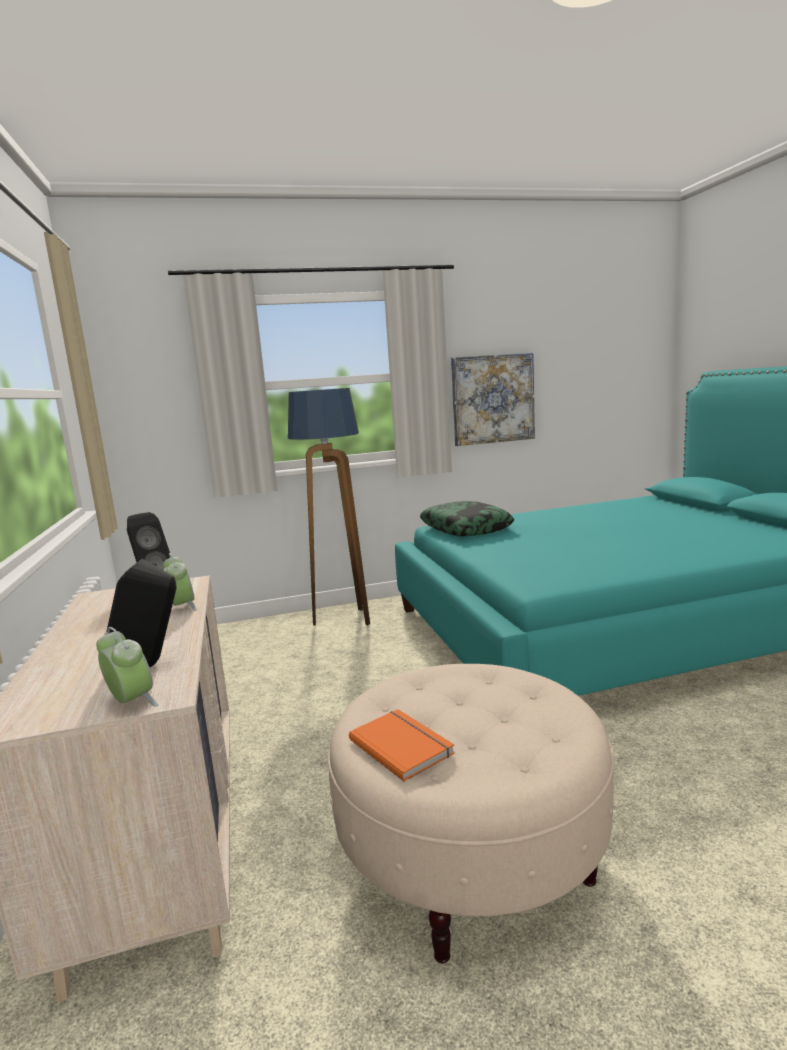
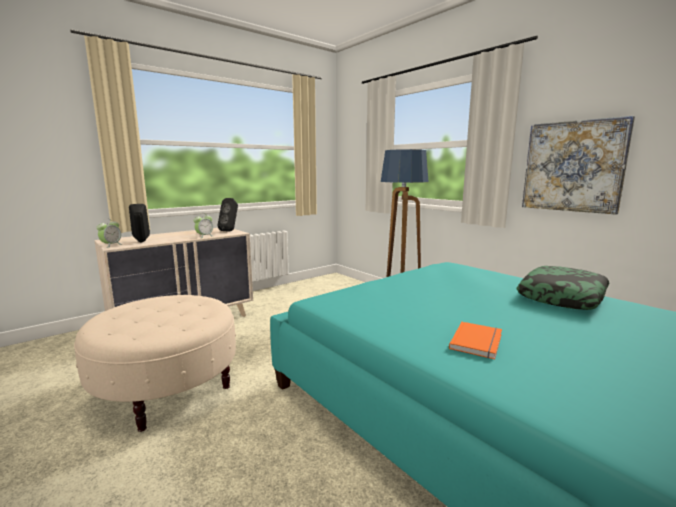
camera: 65 degrees right, 0 degrees up
(403, 745) = (138, 307): orange book -> orange book (478, 342)
(466, 528) = (448, 270): pillow -> pillow (562, 297)

